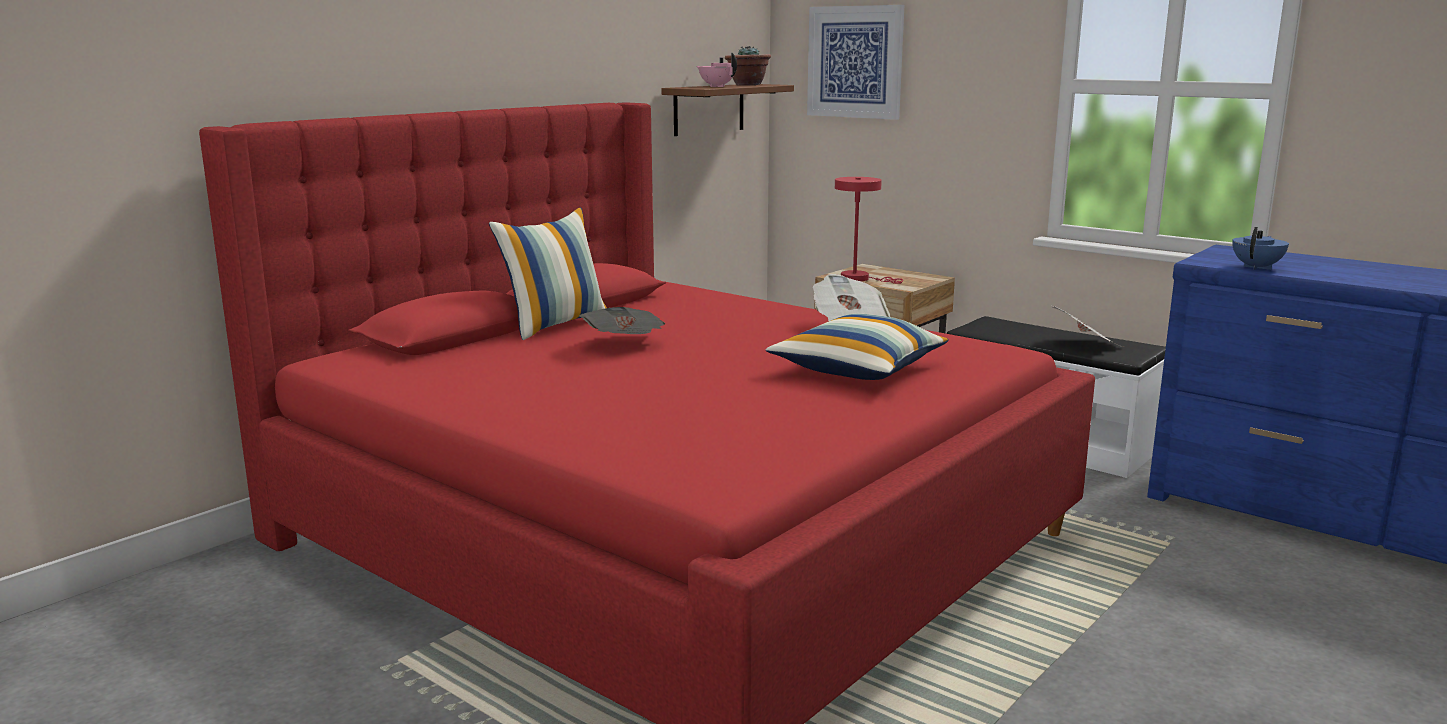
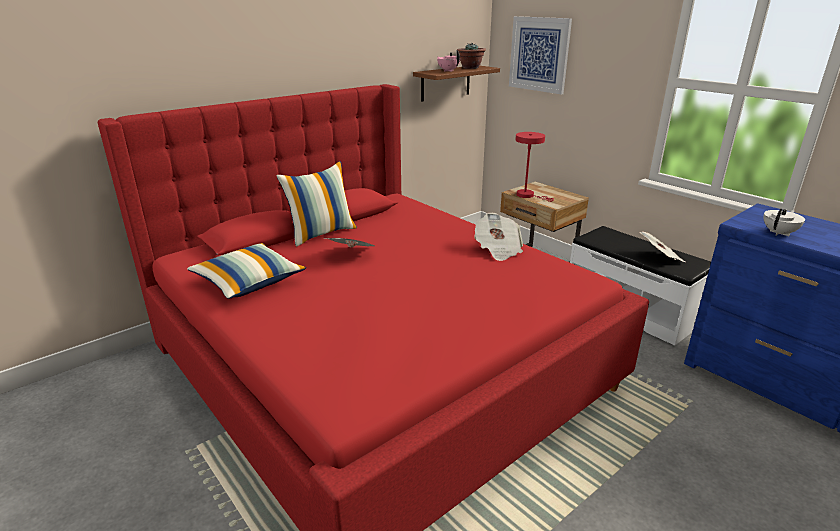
camera: 10 degrees right, 10 degrees up
(857, 369) = (485, 291): pillow -> pillow (249, 282)
(1257, 267) = (779, 233): blue teapot -> white teapot

